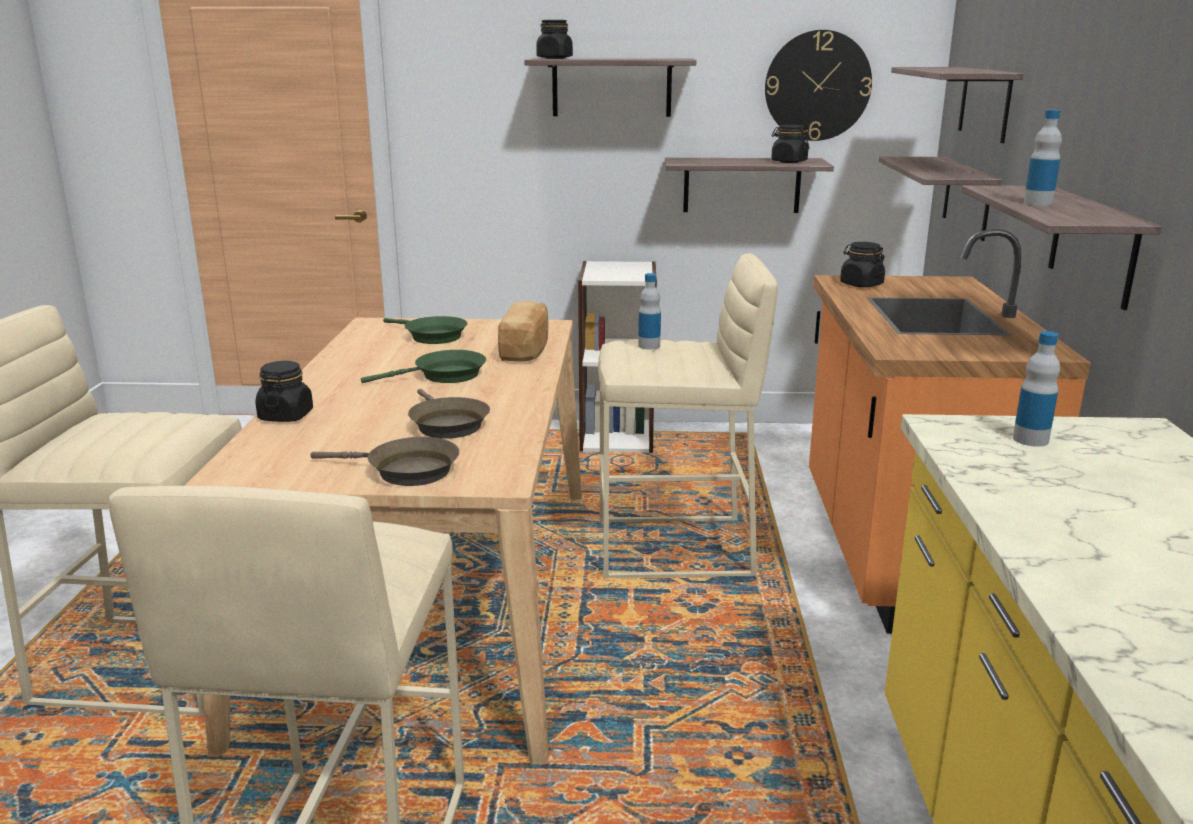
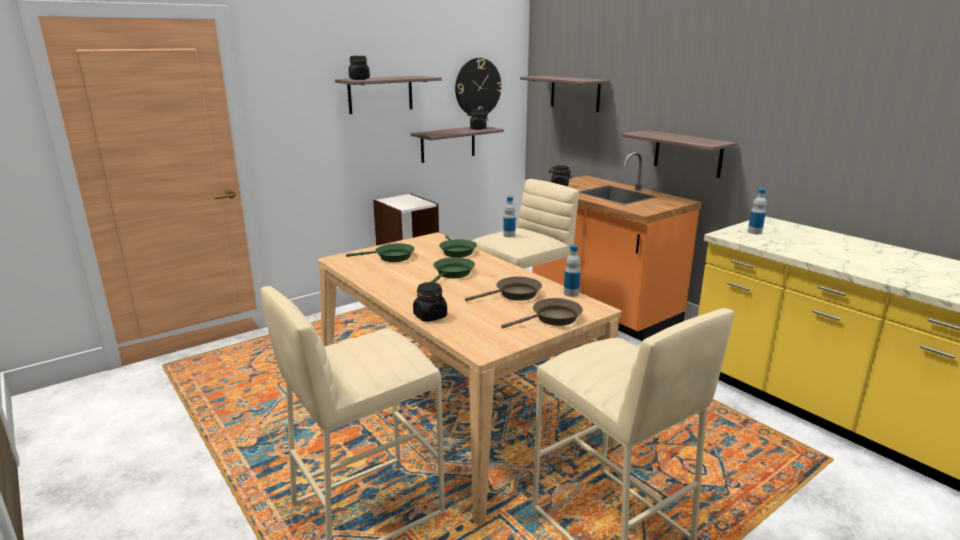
camera: 40 degrees left, 0 degrees up
(446, 424) = (514, 294): brown frying pan -> brown frying pan turned 45 degrees counterclockwise
(526, 350) = (456, 251): bread -> green frying pan
(967, 198) = (567, 138): shelf -> none
(1038, 203) = (676, 138): bottle -> bottle (571, 293)

